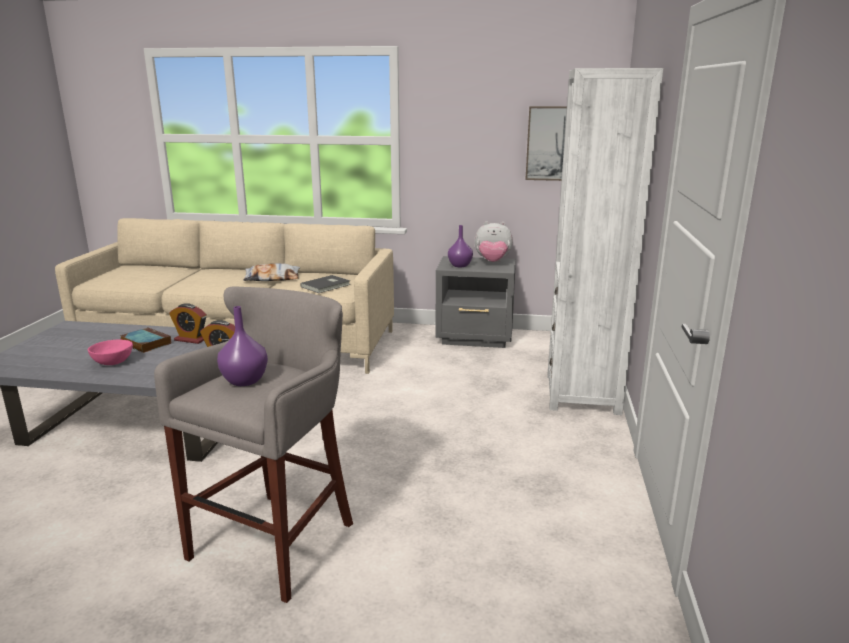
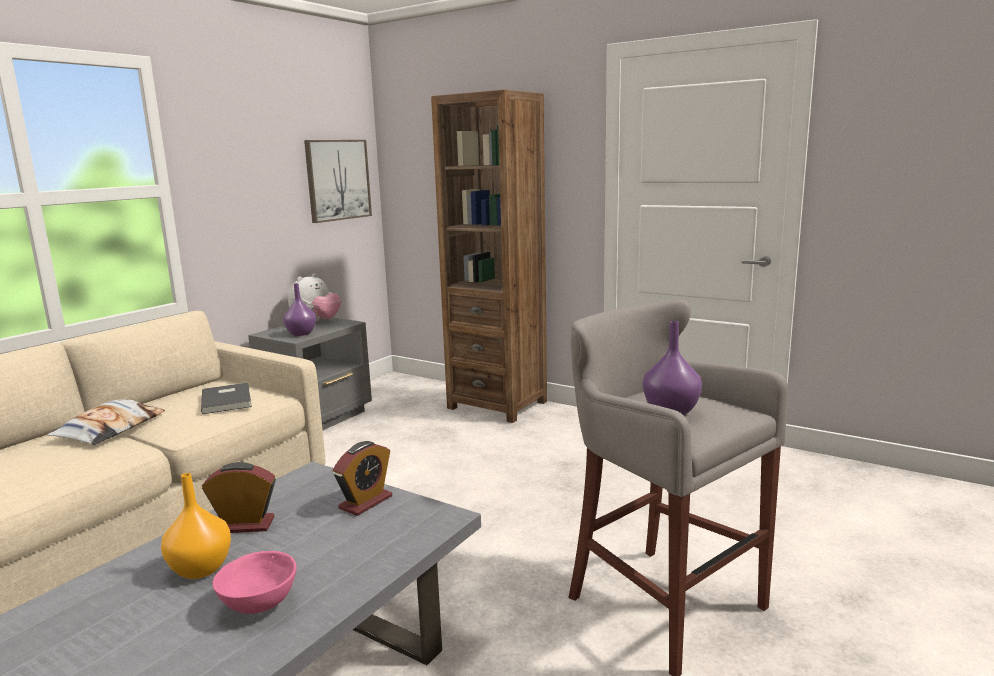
camera: 65 degrees left, 5 degrees down
(145, 343) = (200, 570): book -> orange vase
(191, 339) = (245, 525): alarm clock -> alarm clock turned 135 degrees counterclockwise
(582, 394) = (497, 405): white bookcase -> brown bookcase

